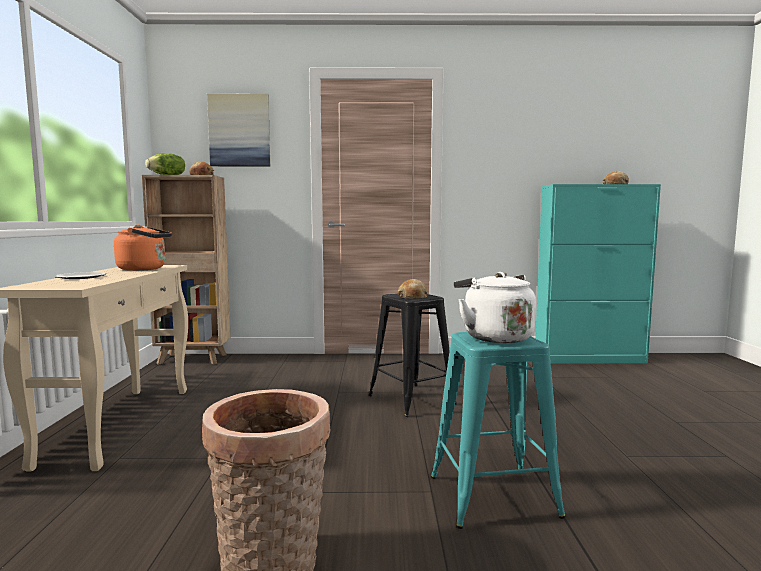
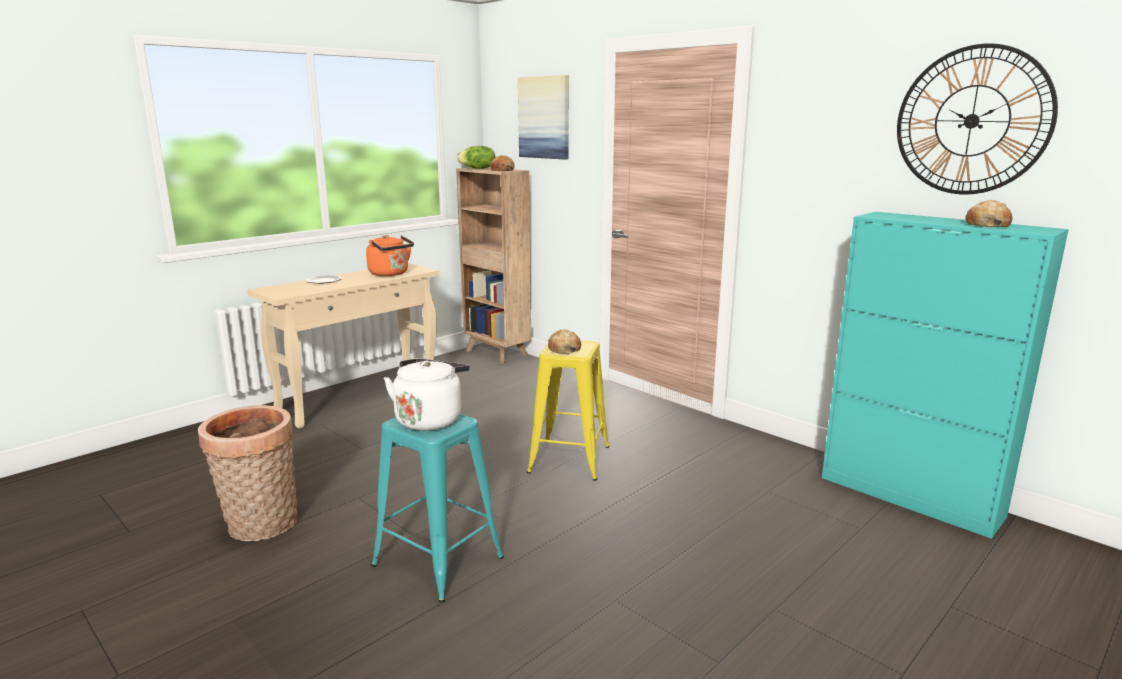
camera: 45 degrees right, 10 degrees up
(411, 400) = (569, 459): black stool -> yellow stool
(586, 131) = (971, 121): none -> wall clock

